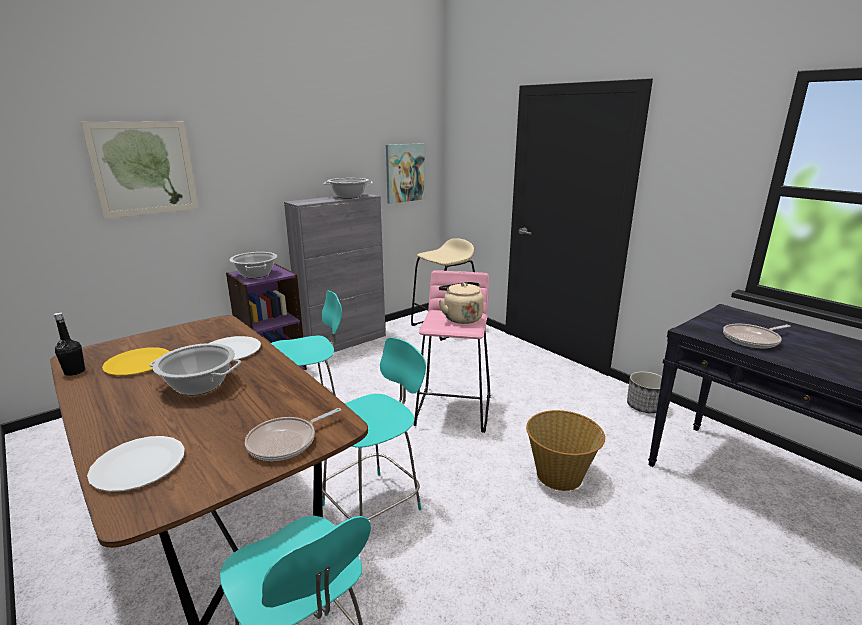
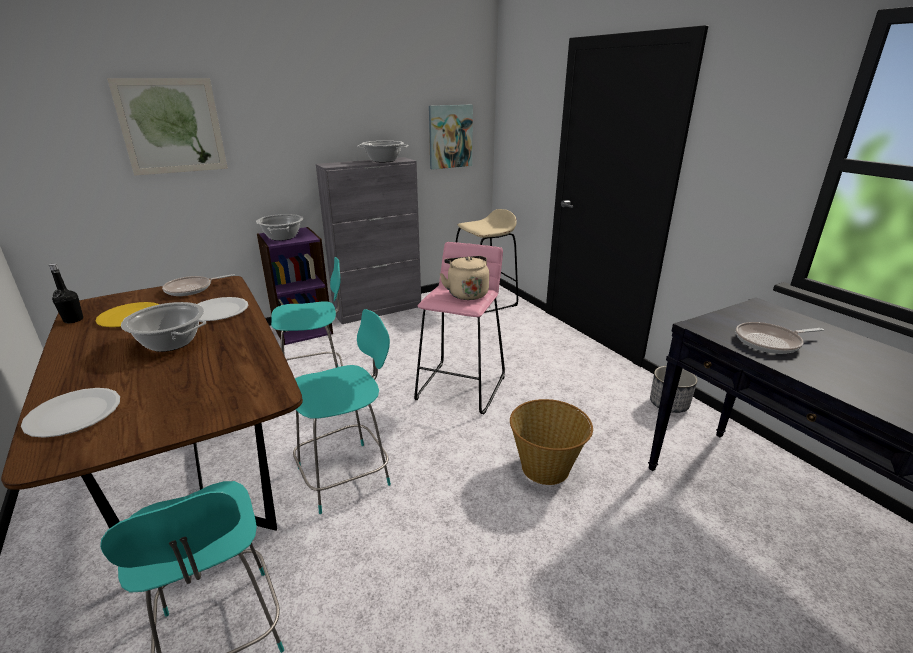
camera: 10 degrees right, 5 degrees up
(286, 442) = (215, 406): frying pan -> frying pan (191, 289)

